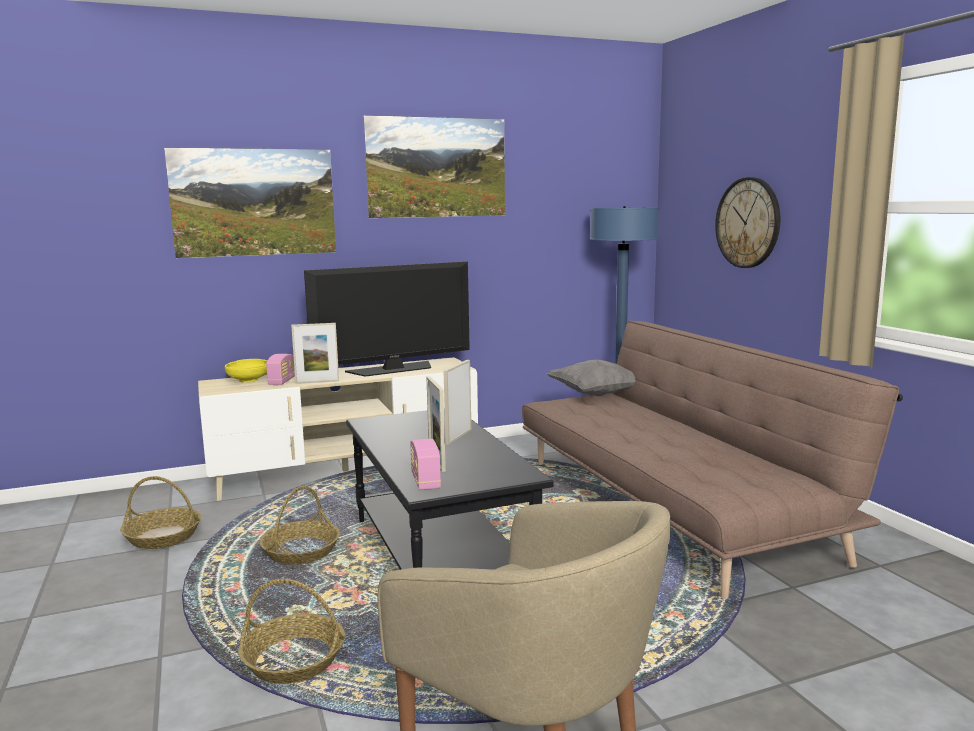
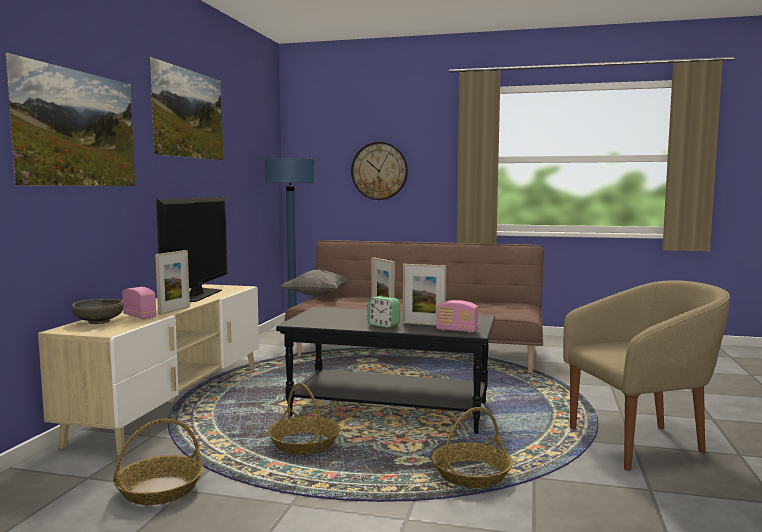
camera: 55 degrees left, 5 degrees down
(248, 380) = (99, 322): yellow bowl -> grey bowl
(405, 449) = (383, 325): none -> alarm clock

